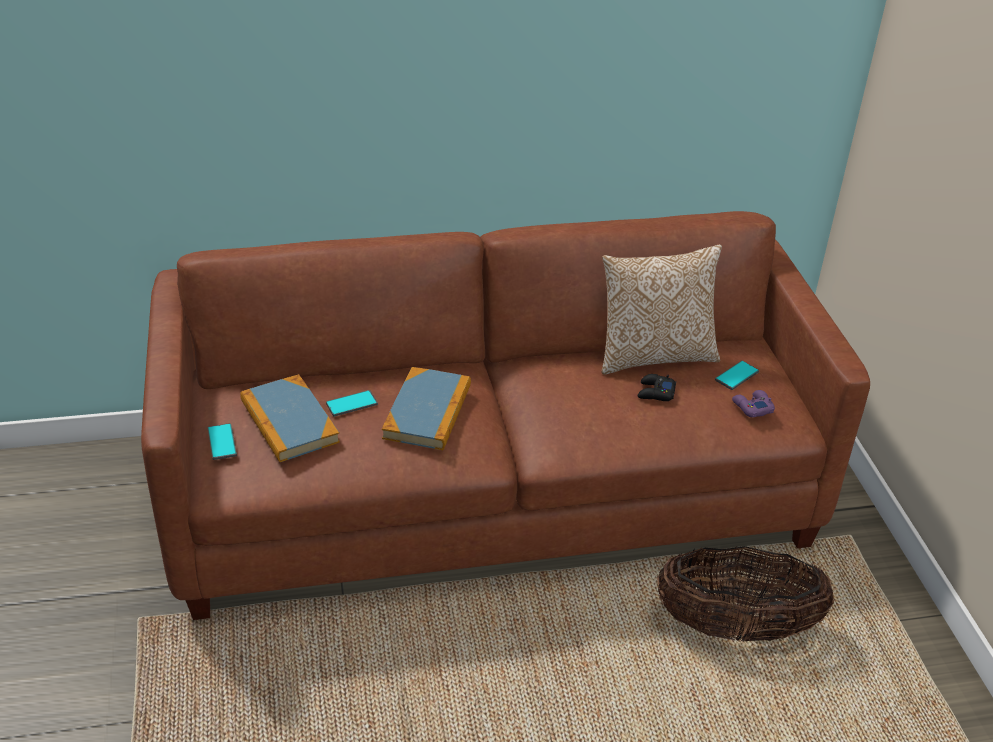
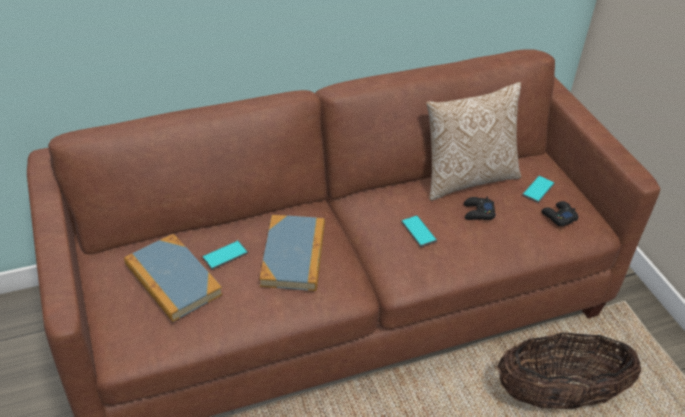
camera: 10 degrees left, 5 degrees up
(222, 442) = (115, 307): phone -> phone (418, 231)
(752, 407) = (558, 216): purple game controller -> black game controller

